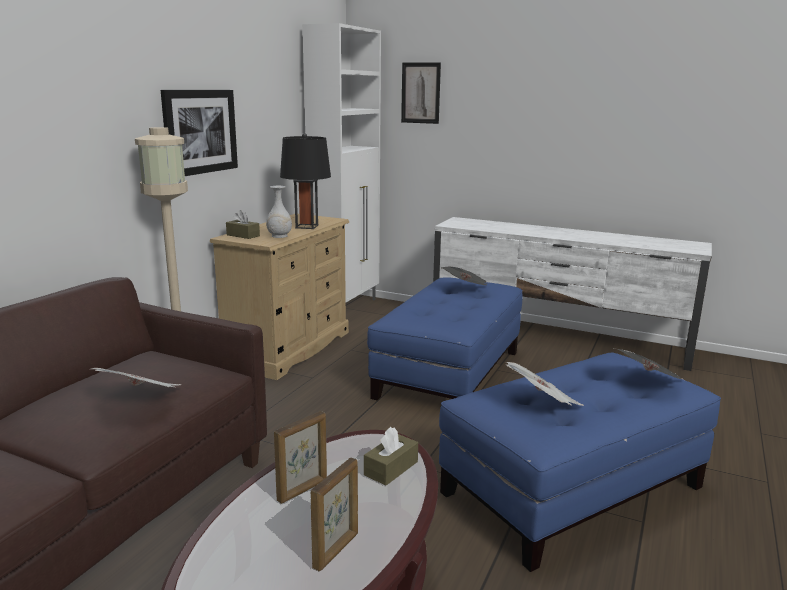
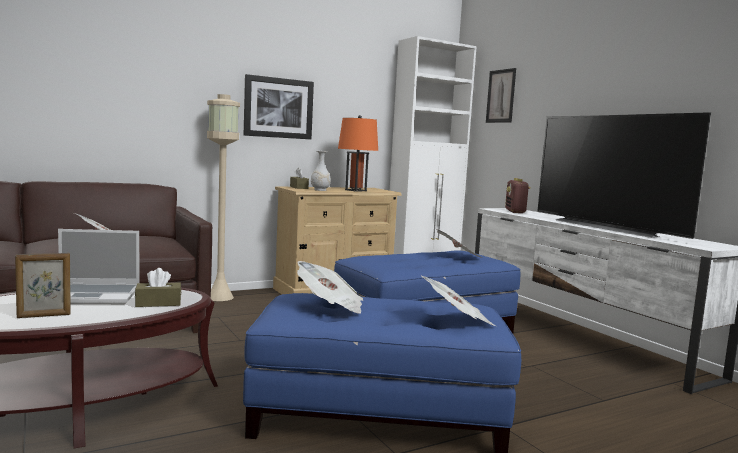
camera: 35 degrees right, 10 degrees down
(303, 490) = (94, 296): picture frame -> laptop
(307, 226) = (356, 190): black table lamp -> orange table lamp
(474, 225) = (515, 211): none -> radio
(588, 236) = (609, 227): none -> television

